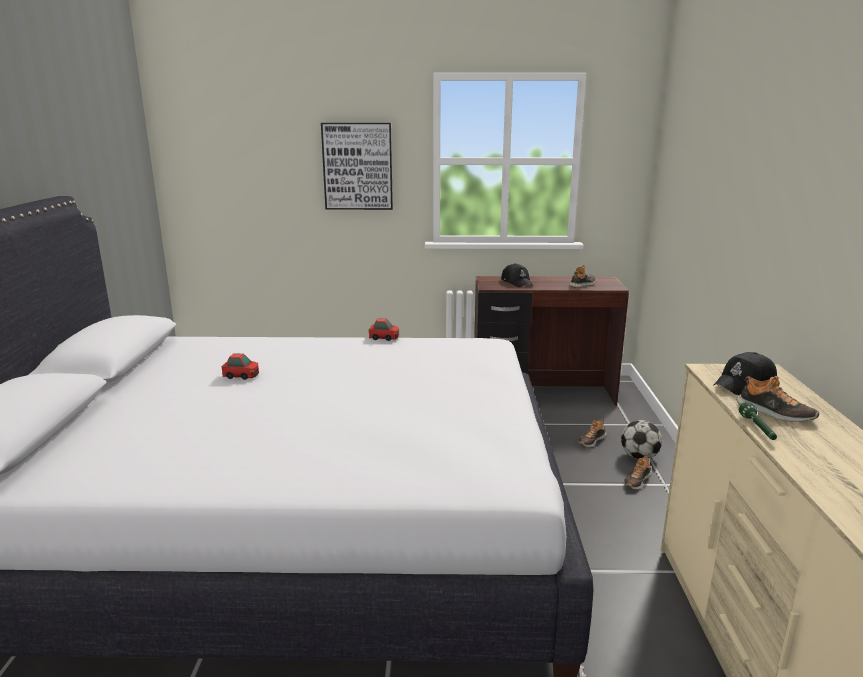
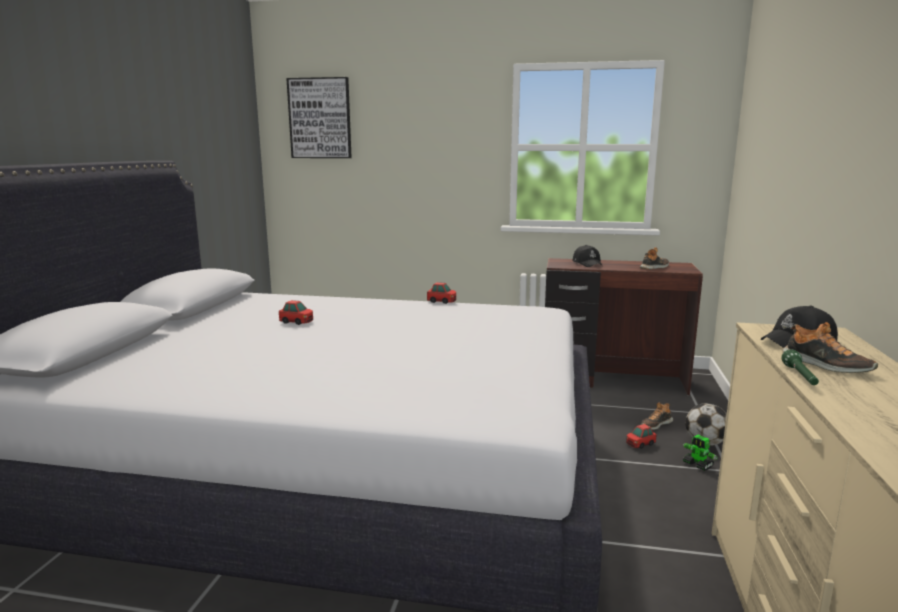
camera: 10 degrees right, 5 degrees down
(357, 166) = (440, 152): picture -> picture (320, 118)
(581, 463) = (640, 444): none -> toy car
(637, 481) = (698, 465): shoe -> toy robot

